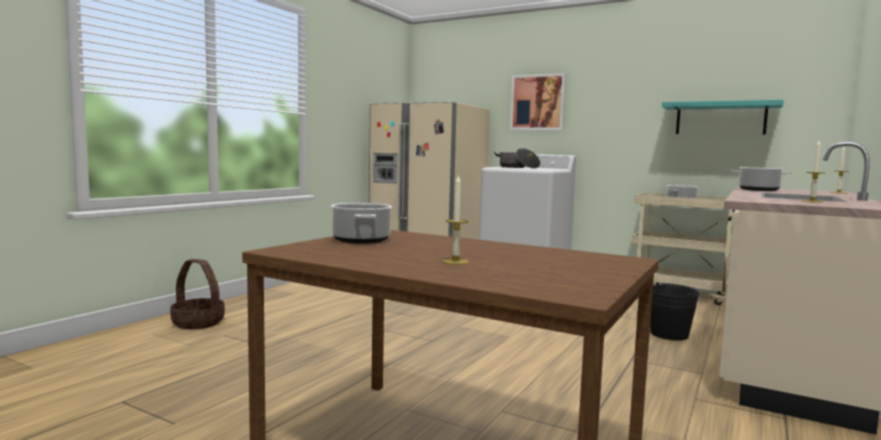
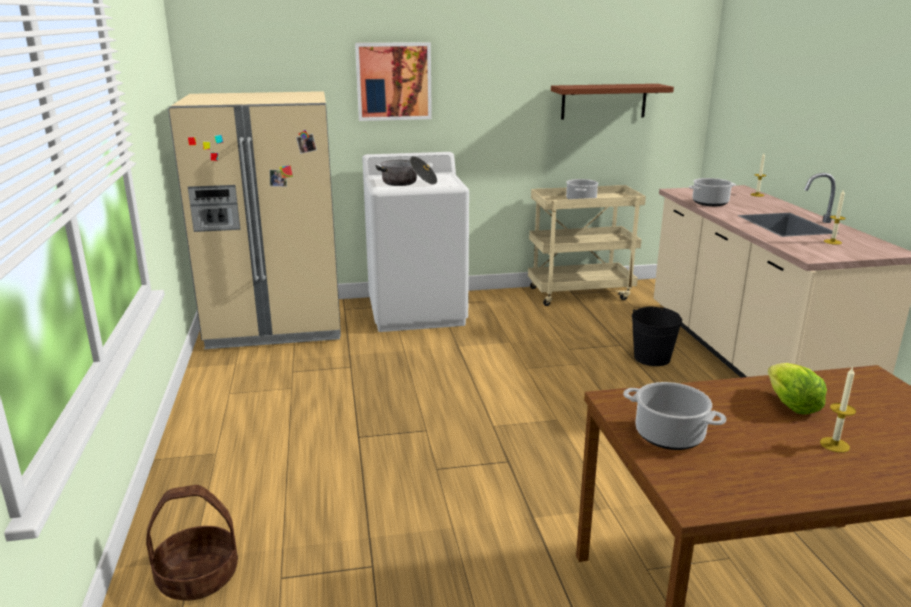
camera: 40 degrees left, 15 degrees up
(492, 251) = (790, 405): none -> lettuce
(720, 119) = (604, 101): turquoise shelf -> brown shelf

